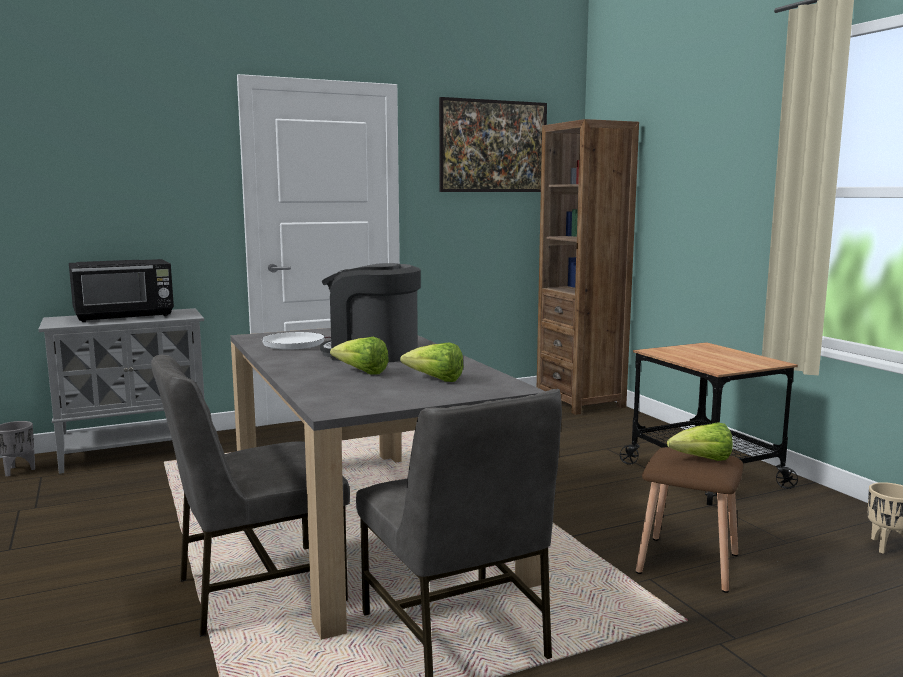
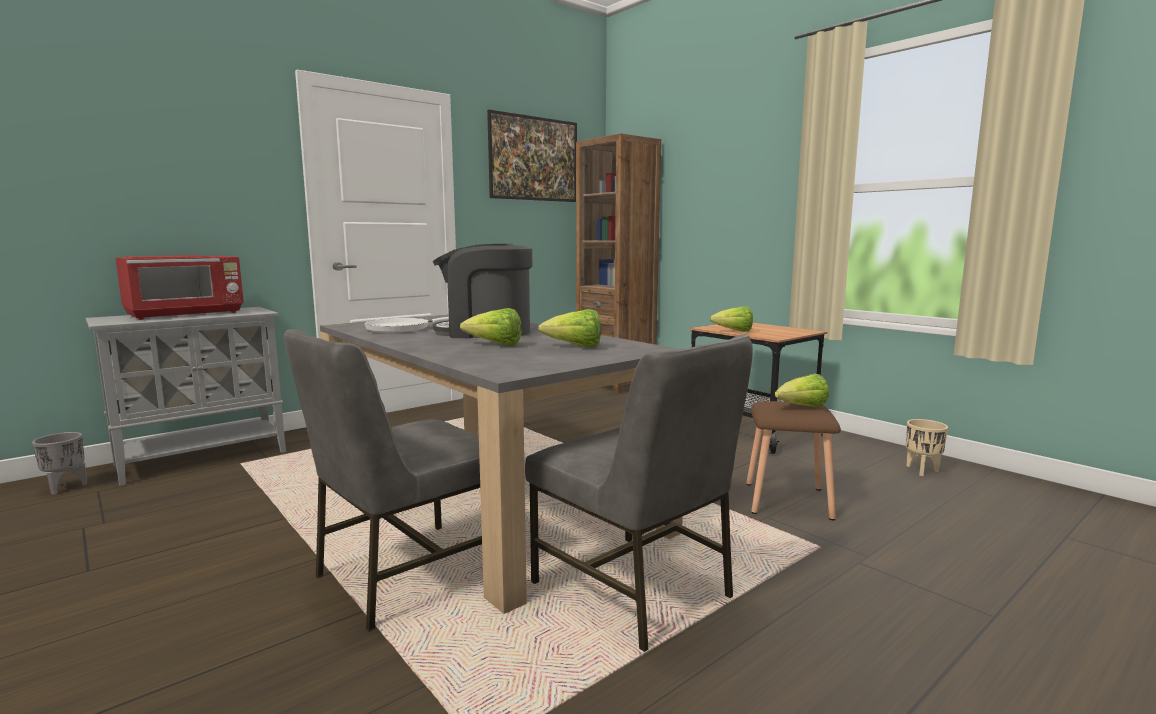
camera: 15 degrees left, 0 degrees up
(125, 316) = (186, 314): black microwave -> red microwave
(680, 358) = (734, 331): none -> lettuce

